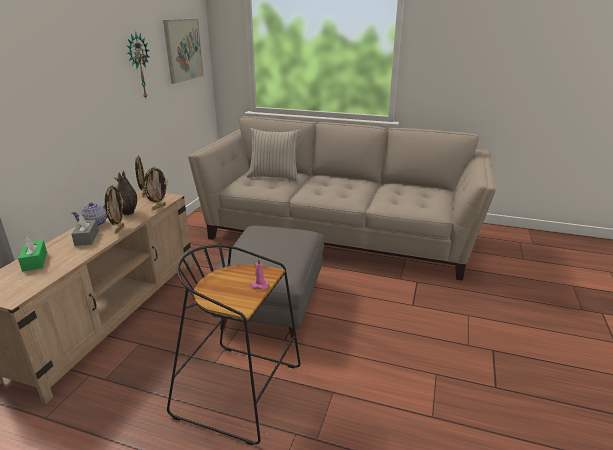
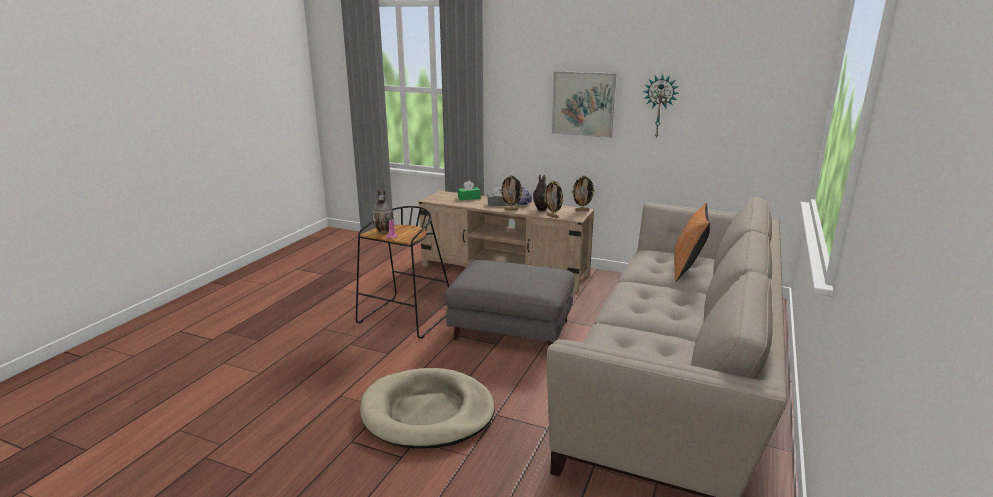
camera: 95 degrees right, 5 degrees down
(183, 50) = (751, 102): picture -> picture (583, 104)
(232, 296) = (384, 231): none -> vase
(274, 176) = (687, 269): beige pillow -> orange pillow
(429, 343) = (427, 413): none -> beige dog bed

